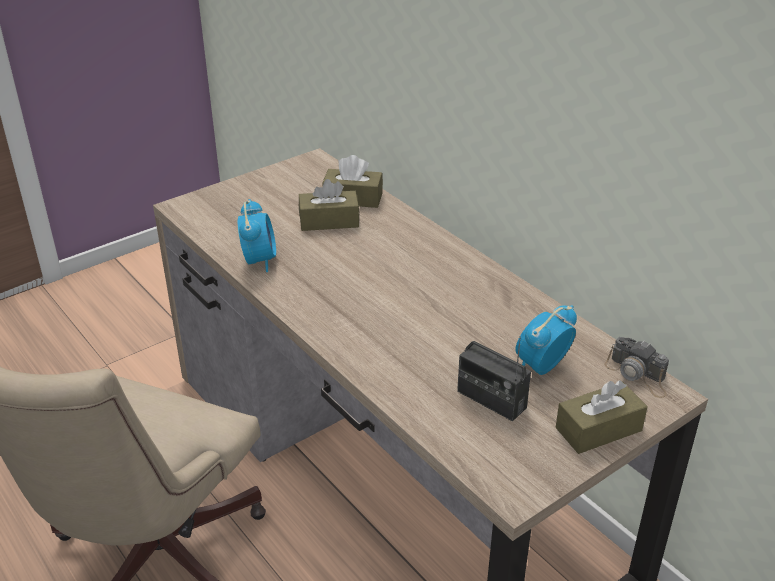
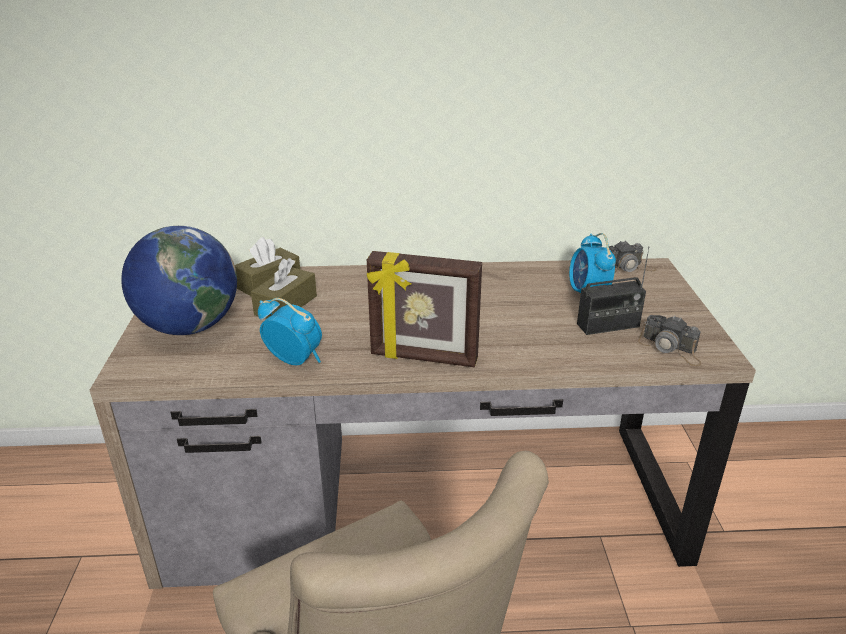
camera: 55 degrees left, 5 degrees down
(257, 199) = (189, 327): none -> globe
(322, 316) = (423, 358): none -> picture frame
(490, 455) = (671, 349): none -> camera
(598, 429) = (672, 301): brown tissue box -> none

